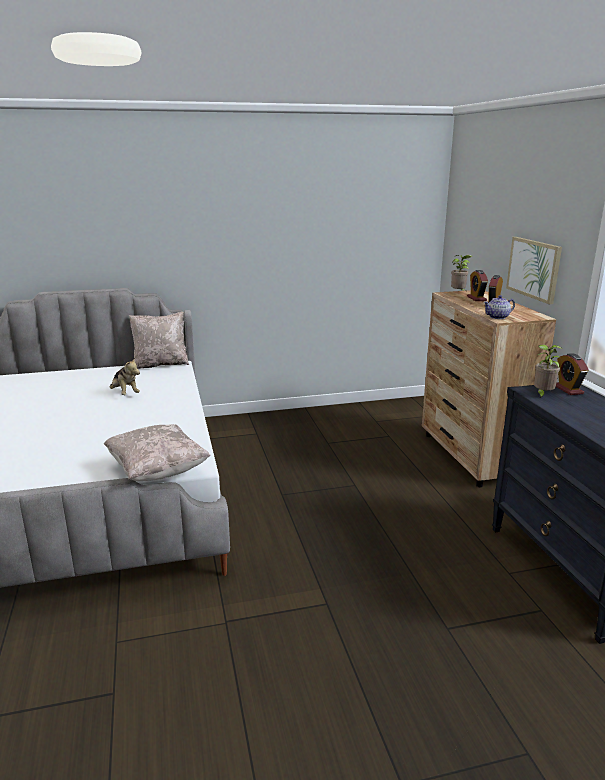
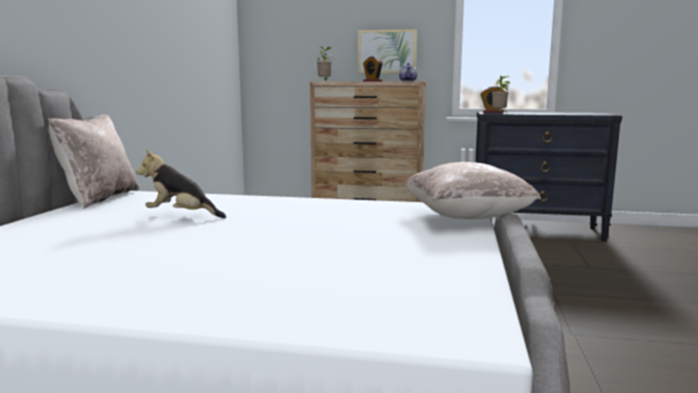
camera: 65 degrees left, 10 degrees down
(125, 393) = (181, 216): plush toy -> plush toy turned 150 degrees counterclockwise
(476, 298) = (348, 81): alarm clock -> none

